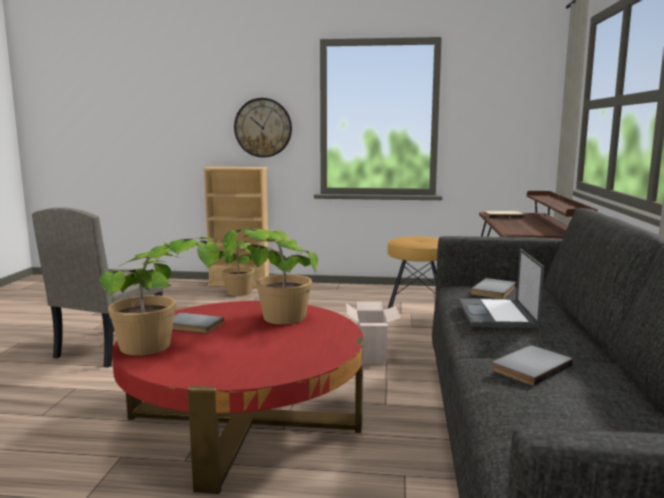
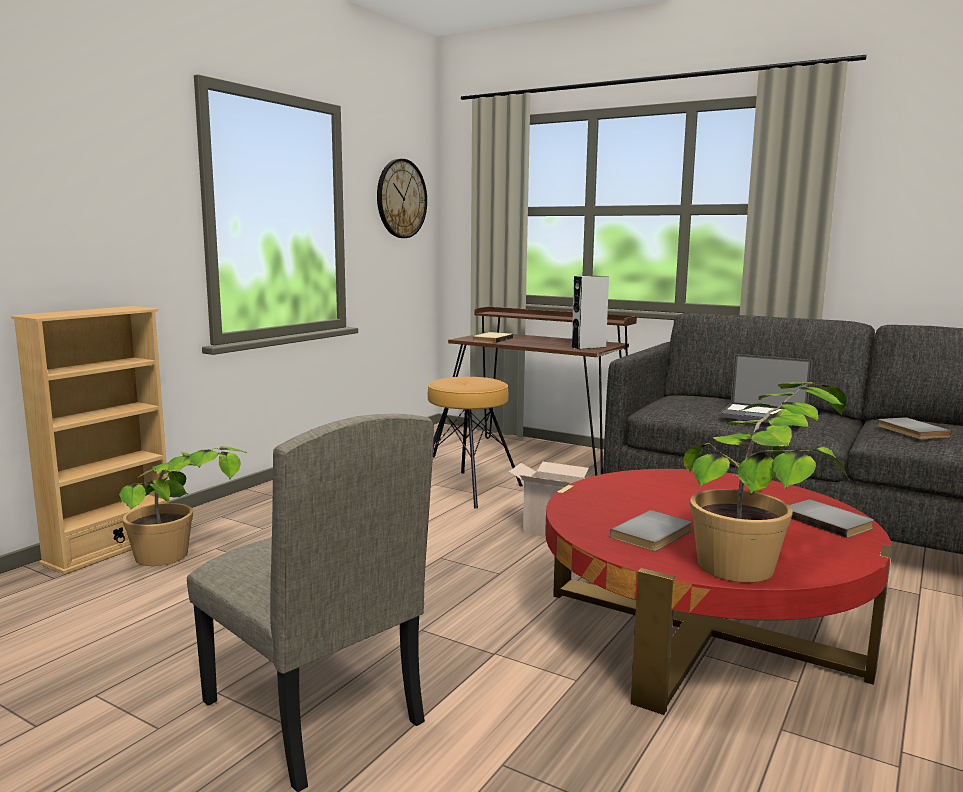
camera: 65 degrees left, 0 degrees up
(263, 127) = (111, 229): wall clock -> wall clock (401, 198)
(270, 324) = (671, 499): potted plant -> none
(495, 291) = (692, 403): grey book -> grey book (828, 521)
(526, 231) = (588, 347): none -> grey speaker

